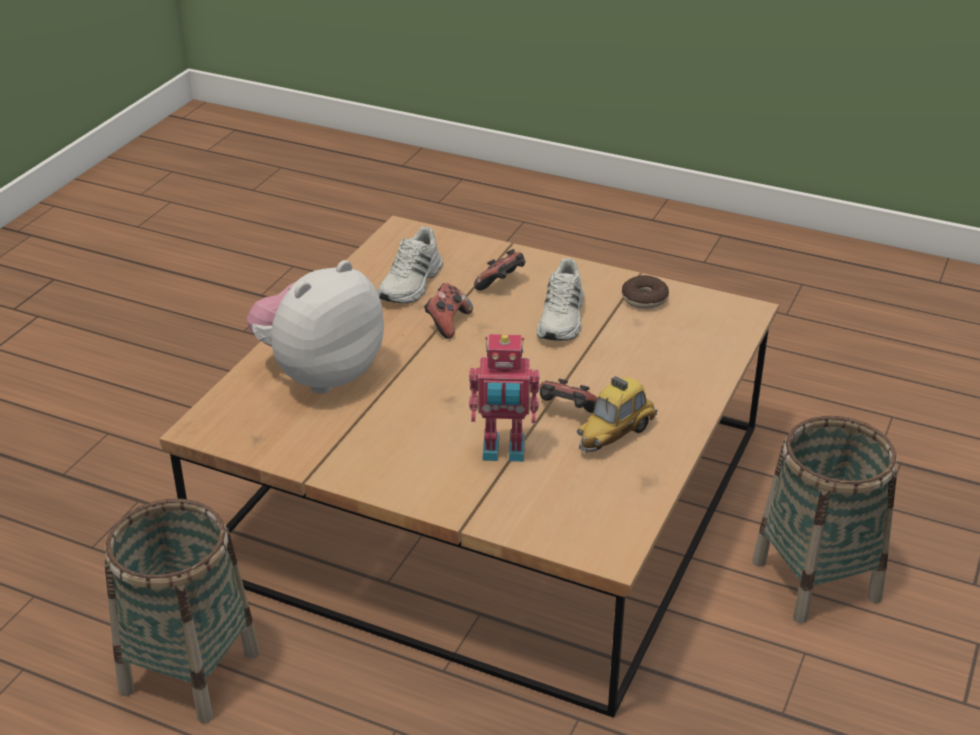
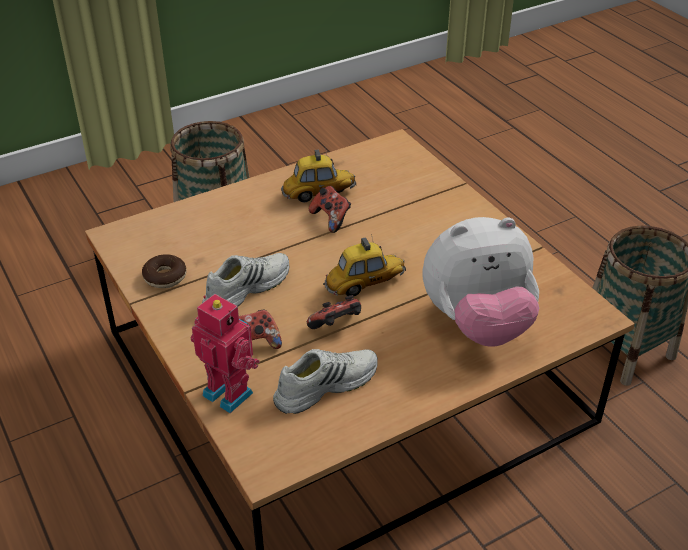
camera: 145 degrees left, 5 degrees up
(458, 365) = (365, 284): none -> toy car
(503, 451) = (397, 212): toy robot -> toy robot (230, 392)

